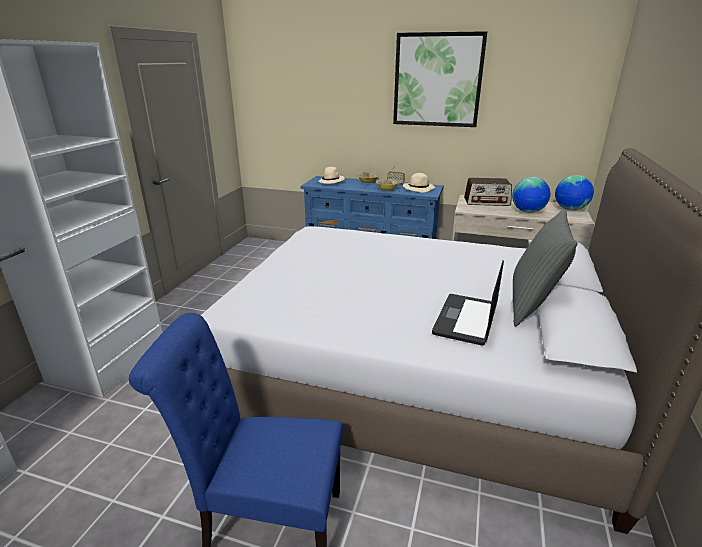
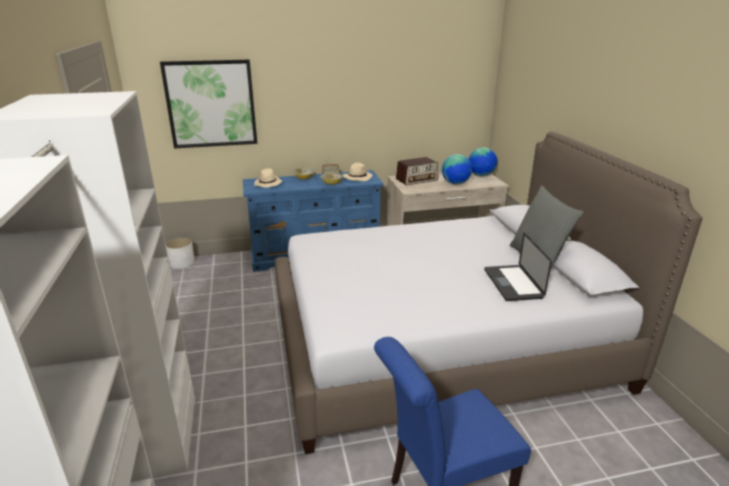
camera: 30 degrees left, 0 degrees up
(260, 243) = (182, 263): none -> white planter
(437, 80) = (357, 76): picture -> picture (211, 104)

